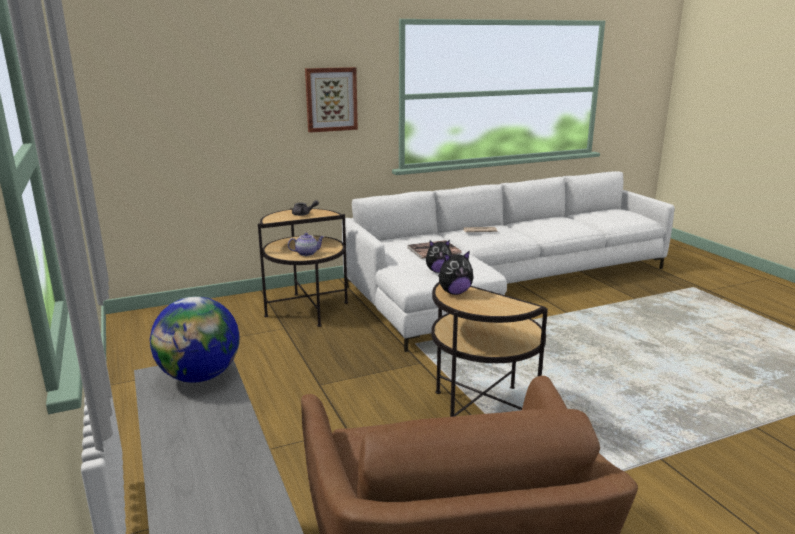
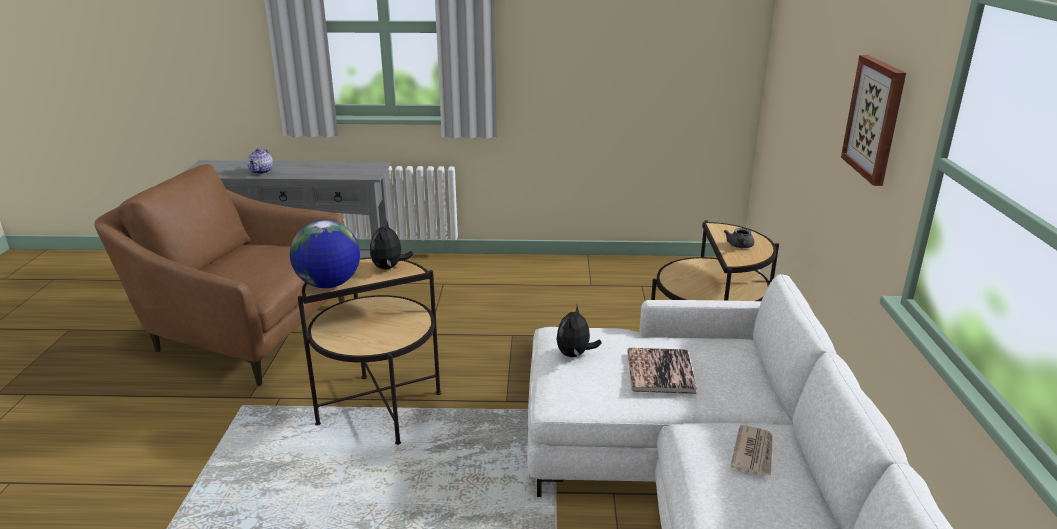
camera: 115 degrees right, 5 degrees up
(200, 376) = (359, 172): globe -> globe (328, 284)
(307, 253) = (685, 278): teapot -> teapot (262, 172)

